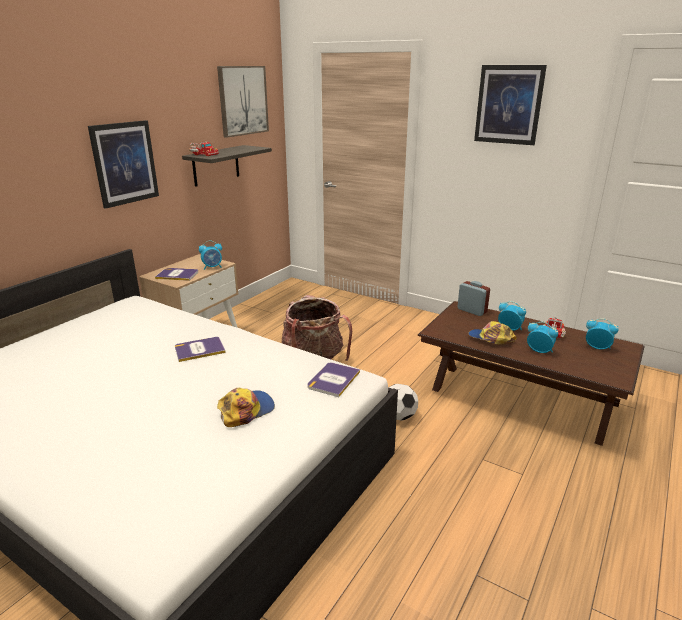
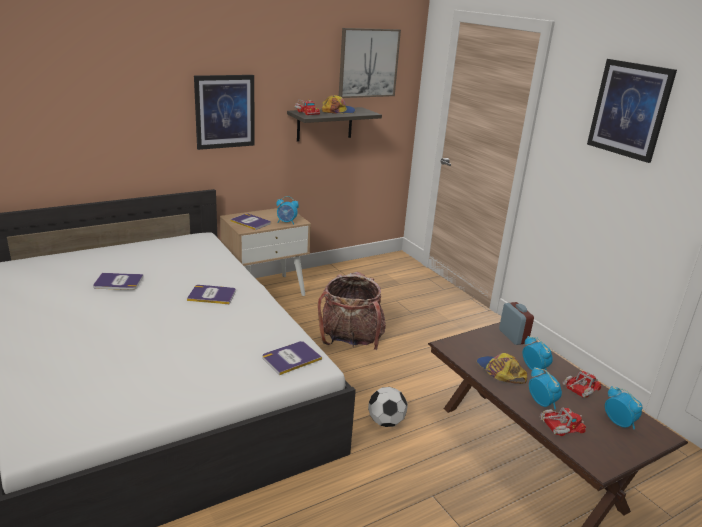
camera: 25 degrees right, 0 degrees up
(85, 366) = (118, 282): none -> book
(246, 410) = (196, 359): cap -> cap (338, 111)
(567, 364) = (558, 428): none -> toy truck

